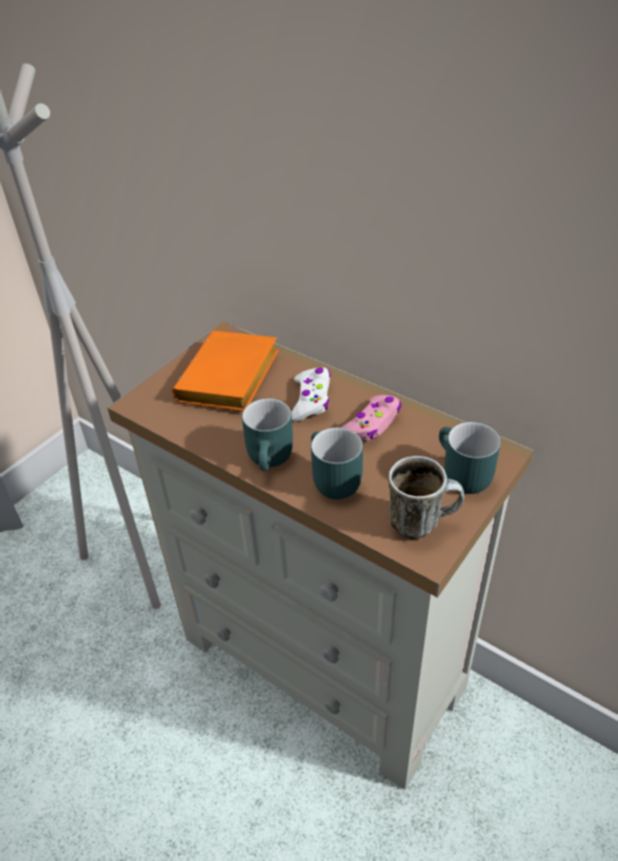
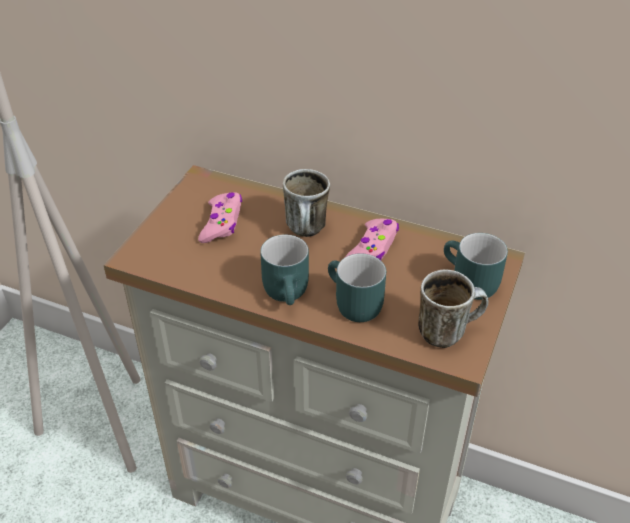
camera: 15 degrees left, 0 degrees up
(230, 381) = (222, 223): orange book -> pink game controller
(311, 400) = (308, 232): white game controller -> mug

